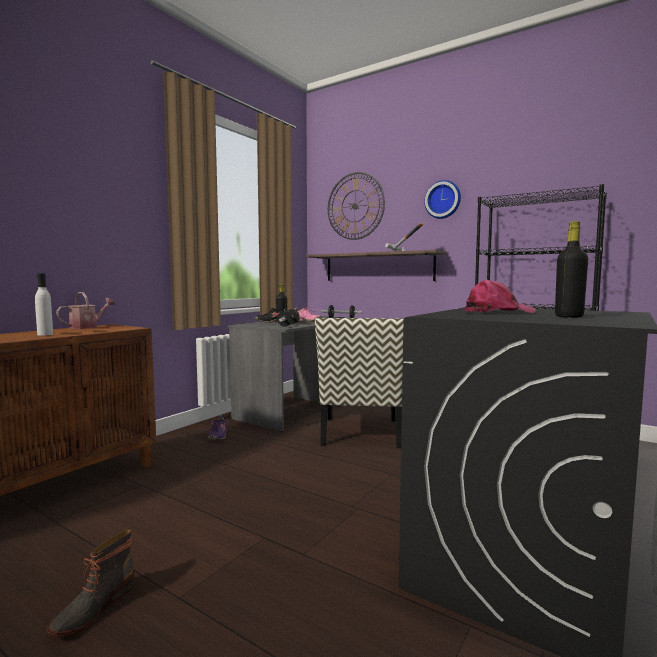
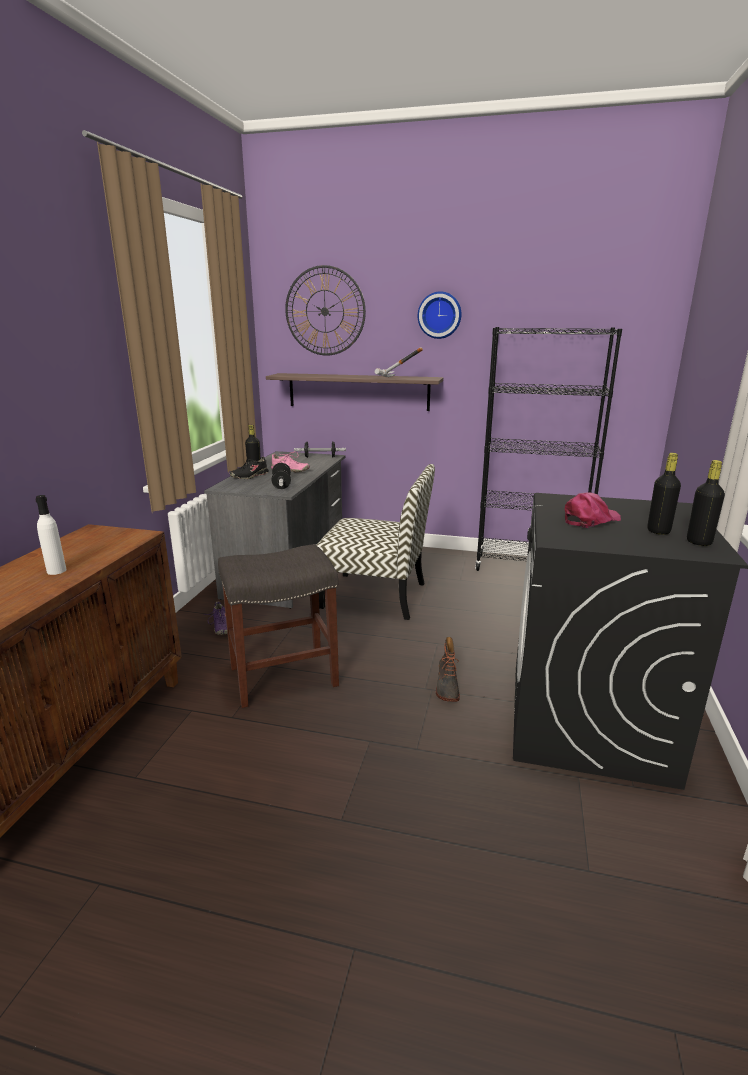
camera: 20 degrees left, 15 degrees up
(87, 327) = (73, 539): watering can -> none
(93, 608) = (271, 853): boot -> boot (446, 687)
(235, 474) = (284, 675): none -> grey stool
(361, 432) = (376, 595): chair -> chair turned 60 degrees counterclockwise
(611, 320) = (699, 542): none -> black bottle

